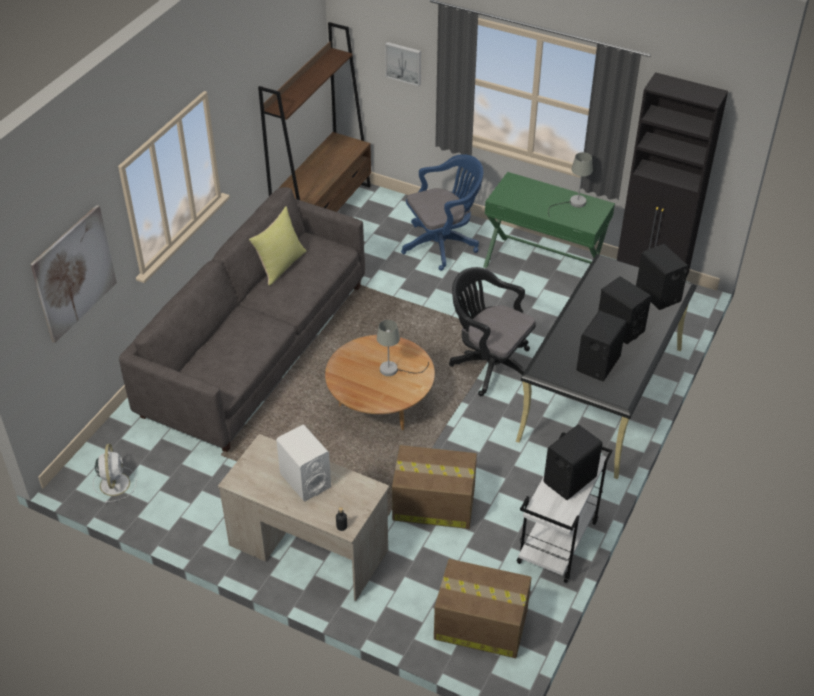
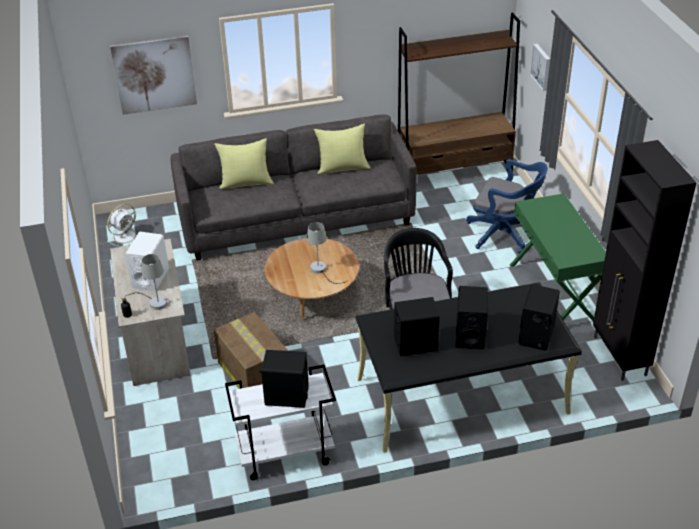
camera: 50 degrees right, 5 degrees down
(216, 337) = (246, 182): none -> yellow pillow
(479, 624) = (170, 456): cardboard box -> none
(573, 203) = (577, 240): grey table lamp -> grey table lamp (154, 302)

